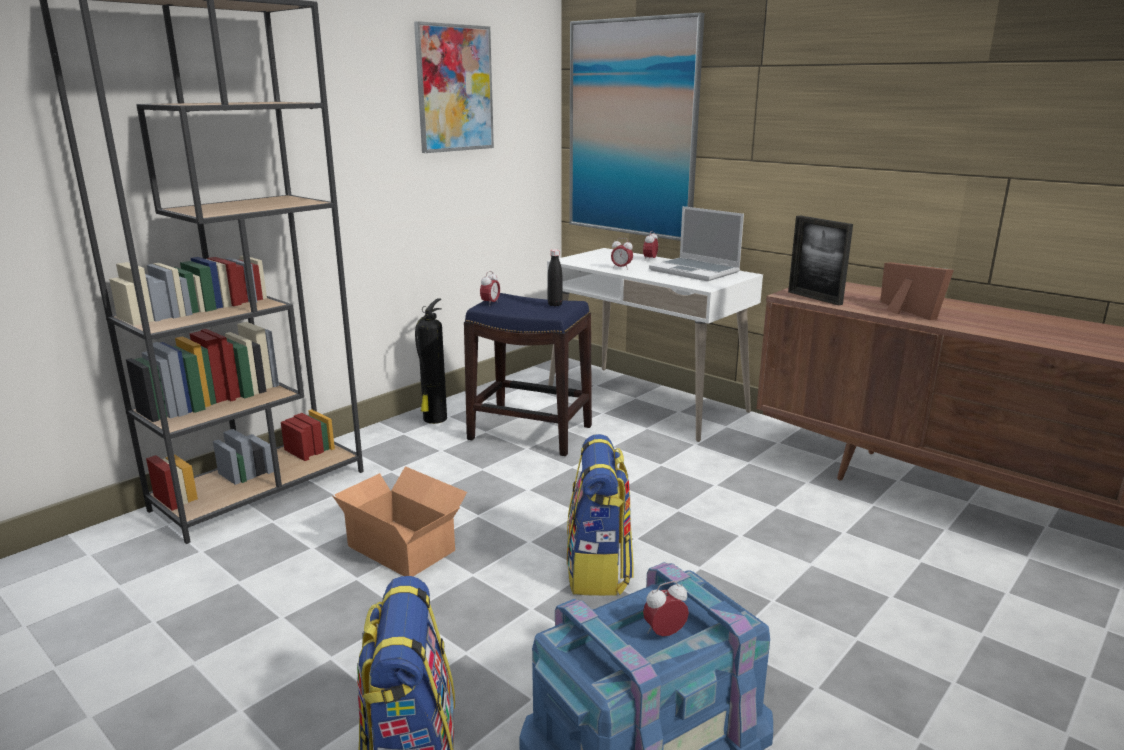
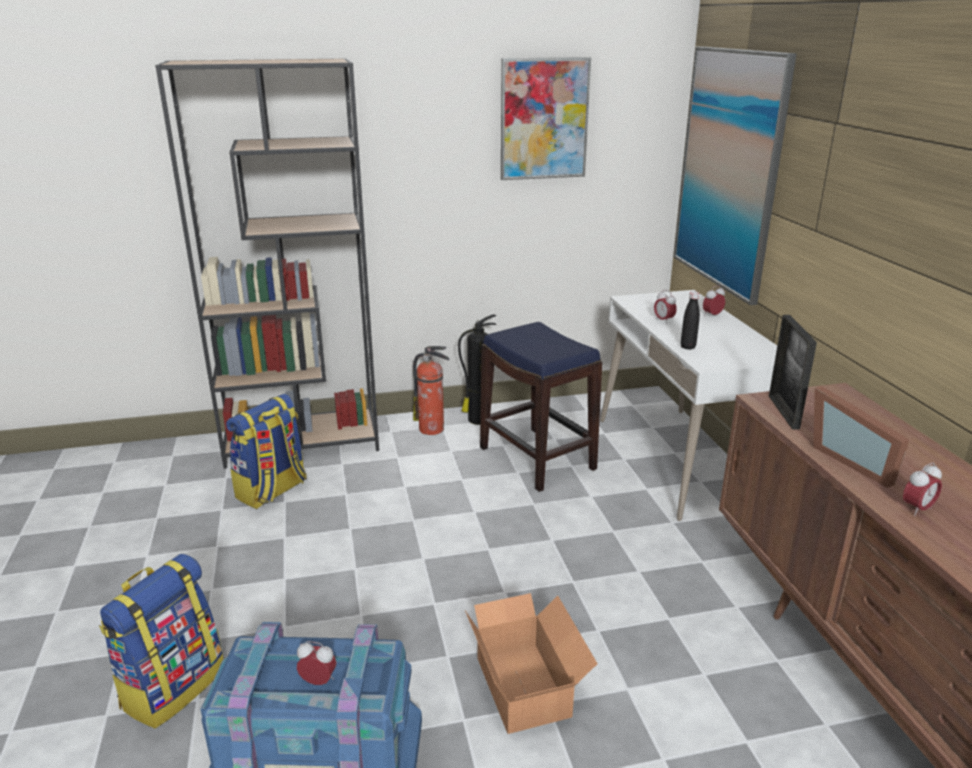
camera: 35 degrees right, 5 degrees up
(398, 438) = (432, 429): none -> fire extinguisher
(402, 546) = (337, 524): cardboard box -> cardboard box (526, 684)
(490, 304) = (510, 333): alarm clock -> alarm clock (917, 509)
(555, 304) = (561, 347): black bottle -> black bottle (688, 347)
(599, 570) = (443, 607): backpack -> backpack (272, 491)
(695, 271) = (733, 342): laptop -> none
(903, 312) = (854, 460): picture frame -> picture frame turned 135 degrees clockwise

